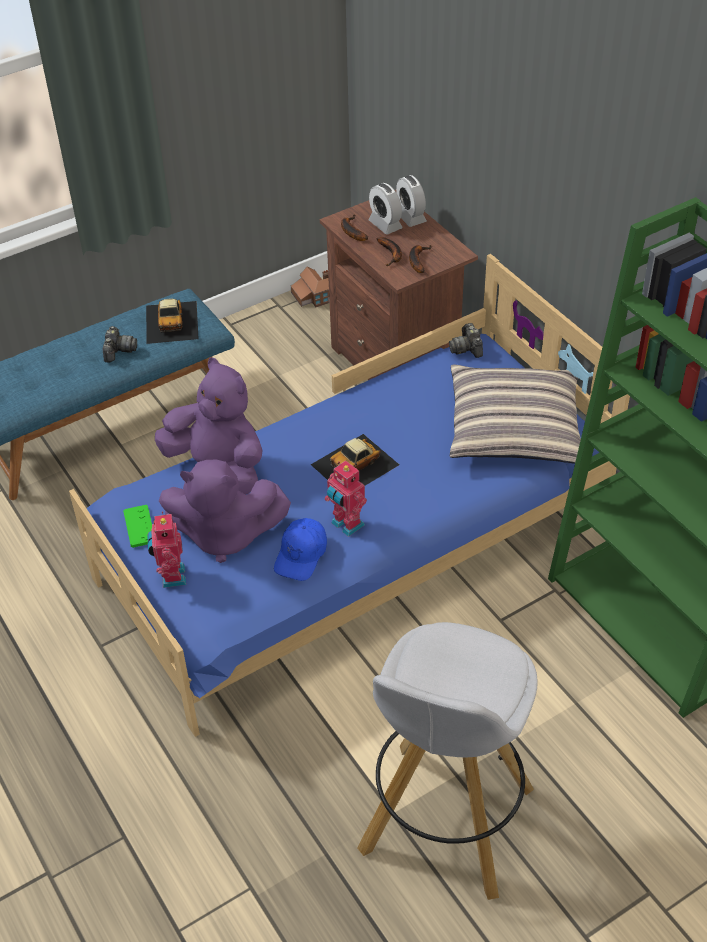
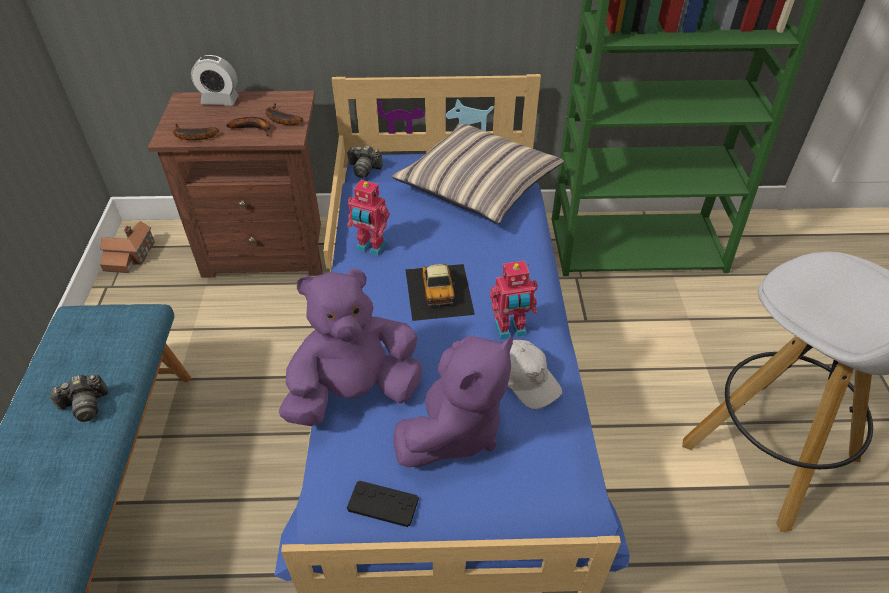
camera: 60 degrees left, 0 degrees up
(119, 351) = (85, 405): camera -> camera turned 120 degrees clockwise
(139, 527) = (383, 504): green game controller -> black game controller
(171, 576) = (481, 505): toy robot -> toy robot (370, 247)
(172, 321) = (97, 338): toy car -> none
(301, 555) = (526, 379): blue cap -> white cap
(385, 225) = (210, 116): alarm clock -> none

